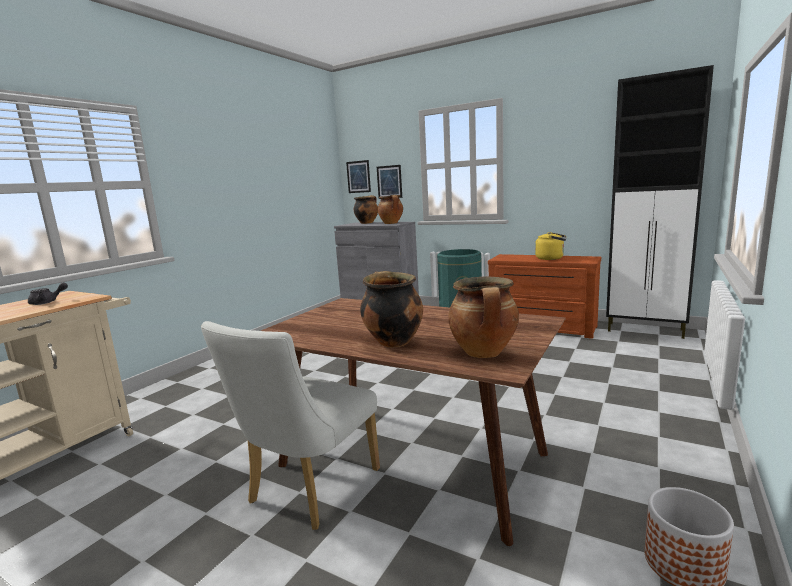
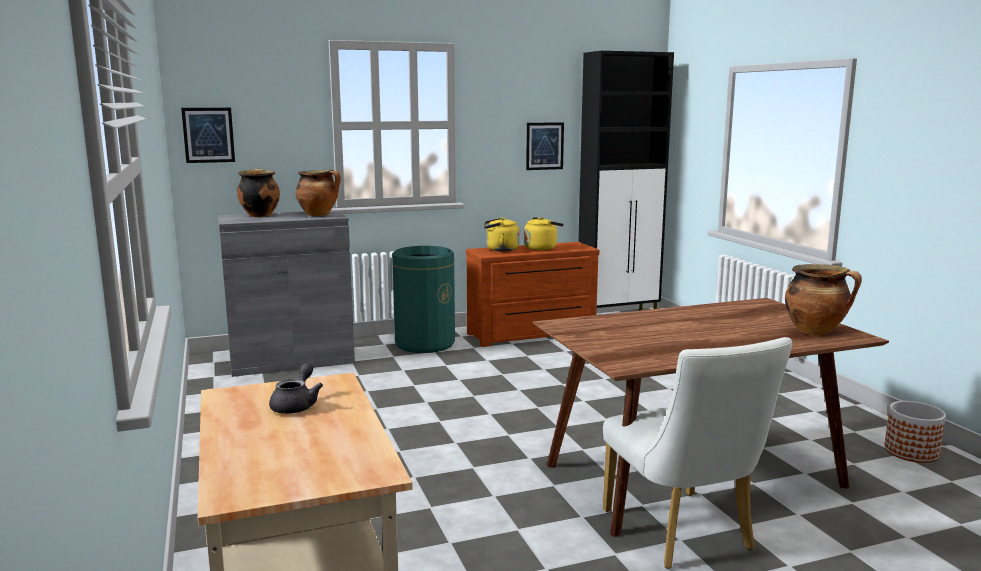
camera: 50 degrees left, 0 degrees up
(389, 182) = (273, 146): picture -> picture (544, 146)
(392, 341) = (740, 341): cooking pot -> none
(518, 256) = (500, 249): none -> yellow kettle

